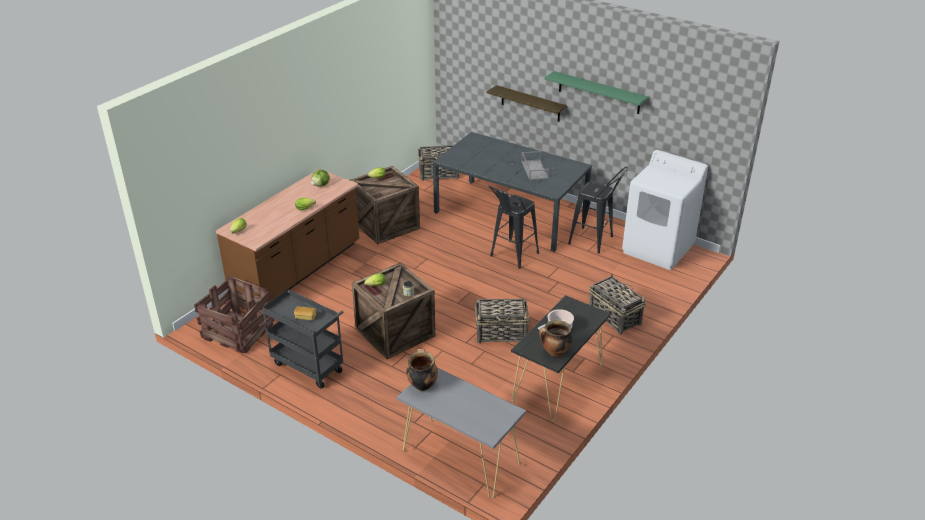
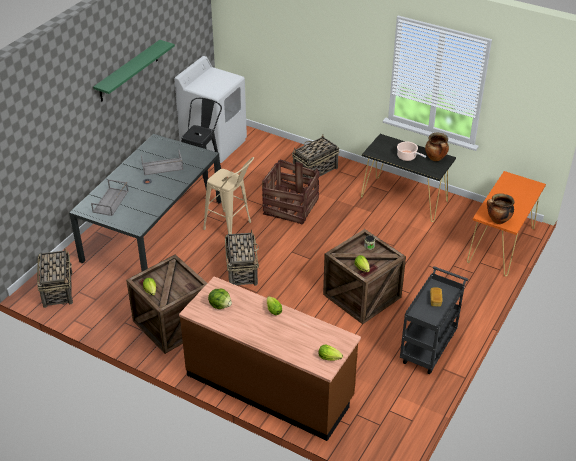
camera: 95 degrees left, 5 degrees up
(238, 332) = (387, 417): crate -> crate (290, 207)
(460, 457) = (501, 245): grey console table -> orange console table
(482, 148) = (111, 202): none -> grey tray
(501, 333) = (349, 230): basket -> basket (242, 270)
(511, 257) = (231, 228): black stool -> beige stool
(530, 103) = (82, 138): shelf -> none

